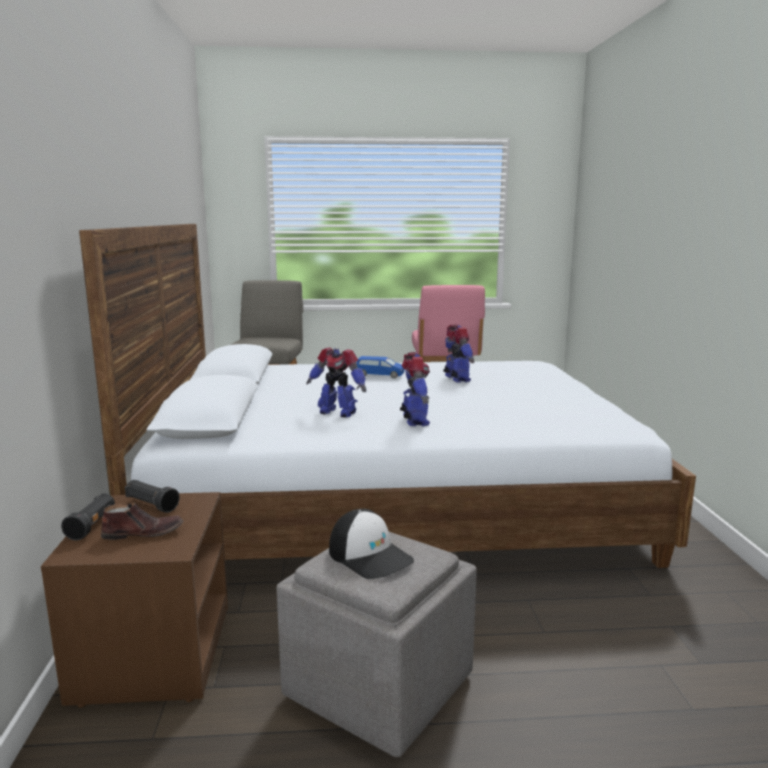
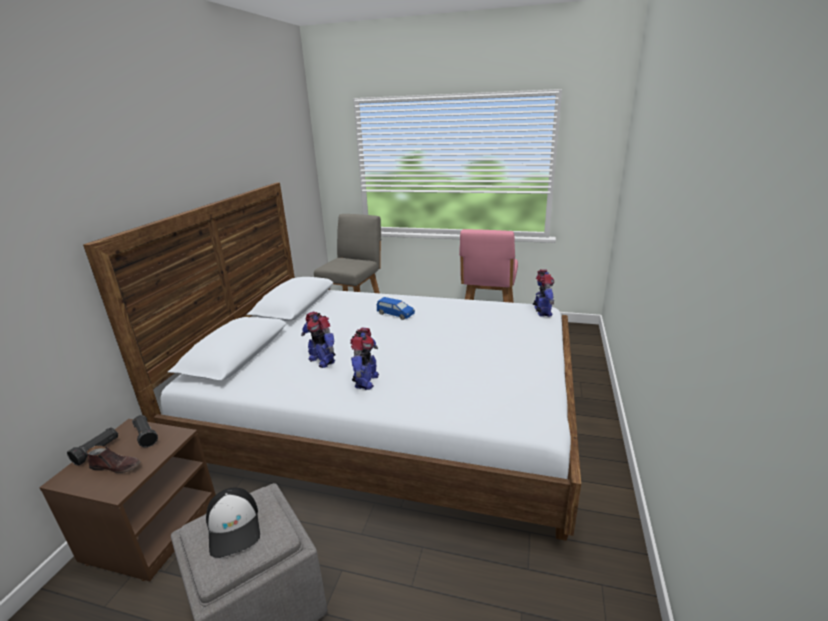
camera: 20 degrees right, 10 degrees up
(456, 379) = (450, 326): toy robot -> toy robot (542, 312)

